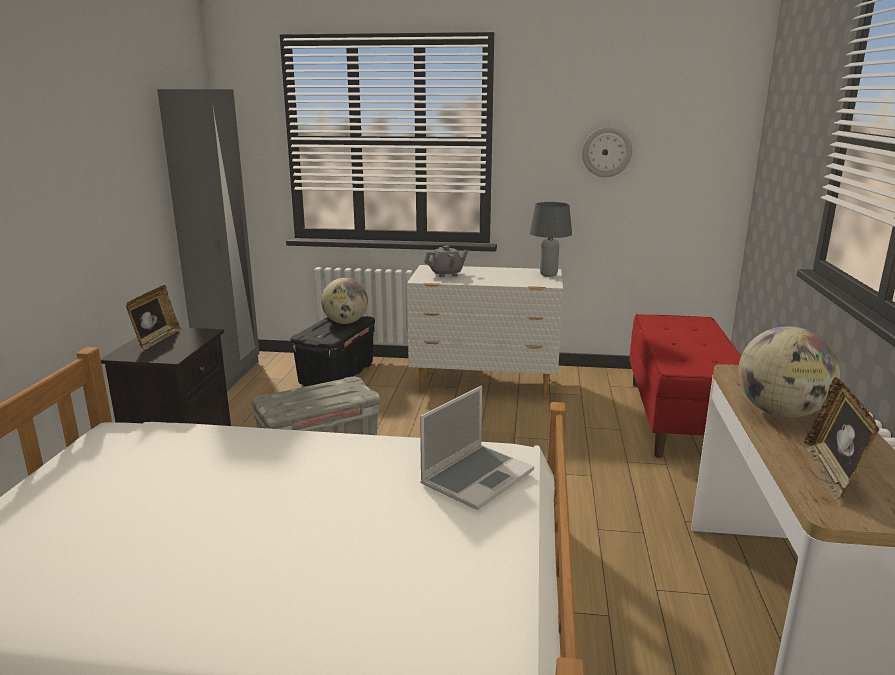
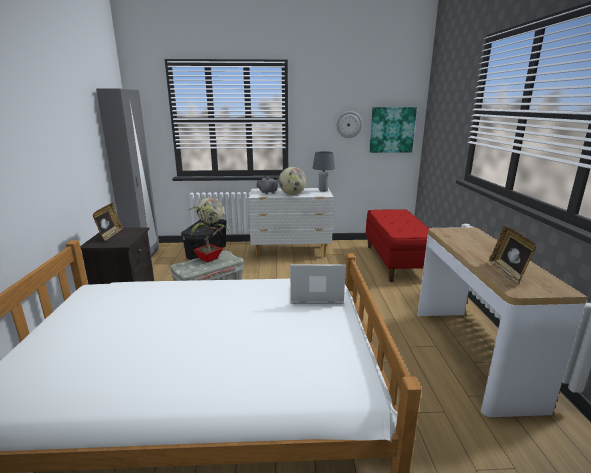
camera: 10 degrees left, 0 degrees up
(322, 390) = (209, 258): none -> potted plant
(477, 477) = (315, 295): laptop -> laptop turned 120 degrees counterclockwise
(691, 163) = (392, 130): none -> picture
(780, 413) = (470, 248): globe -> globe (292, 194)

